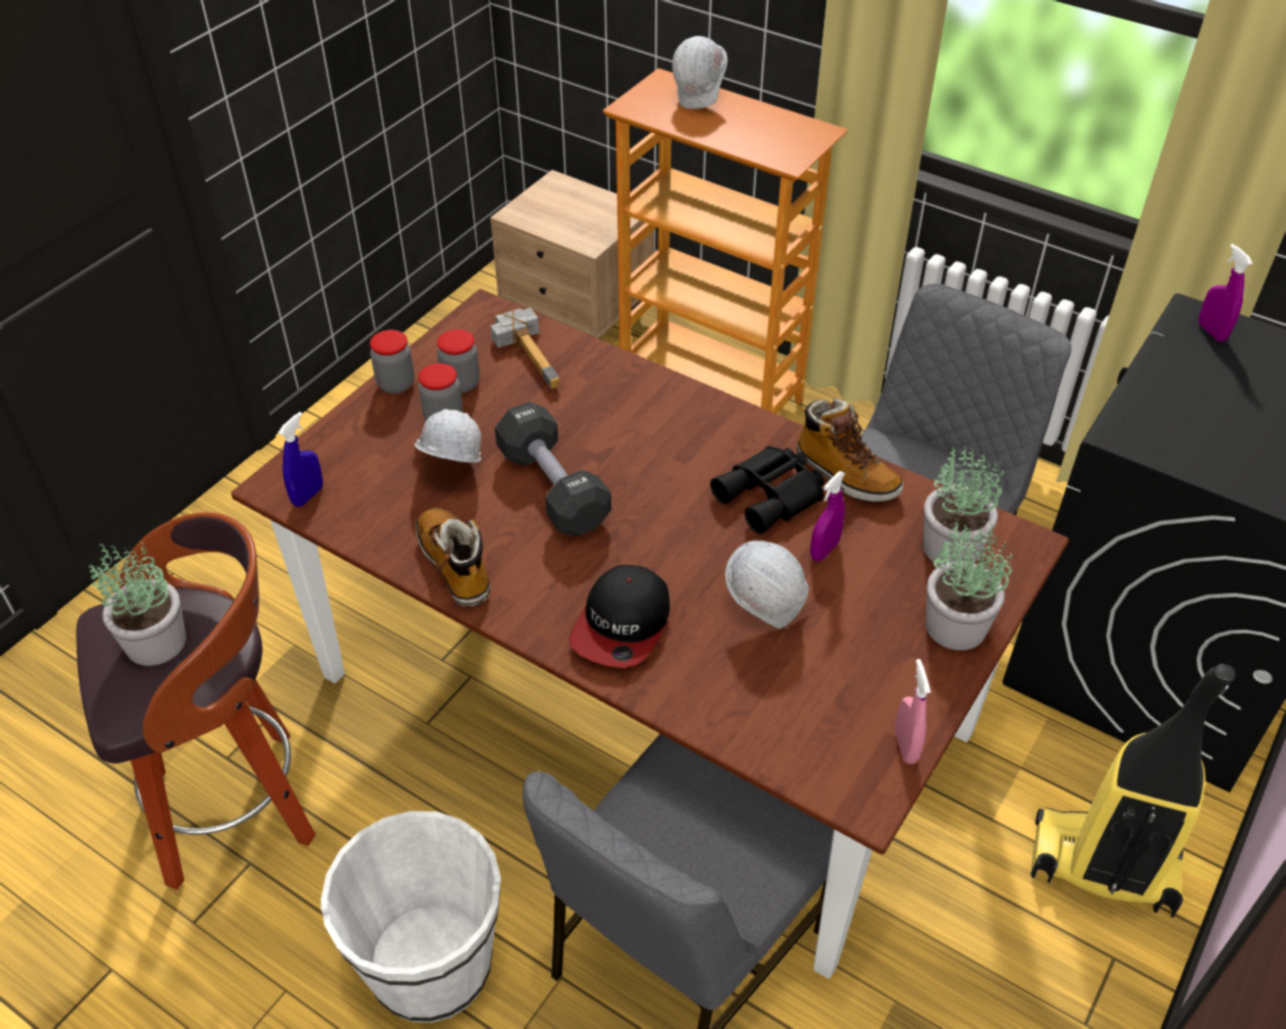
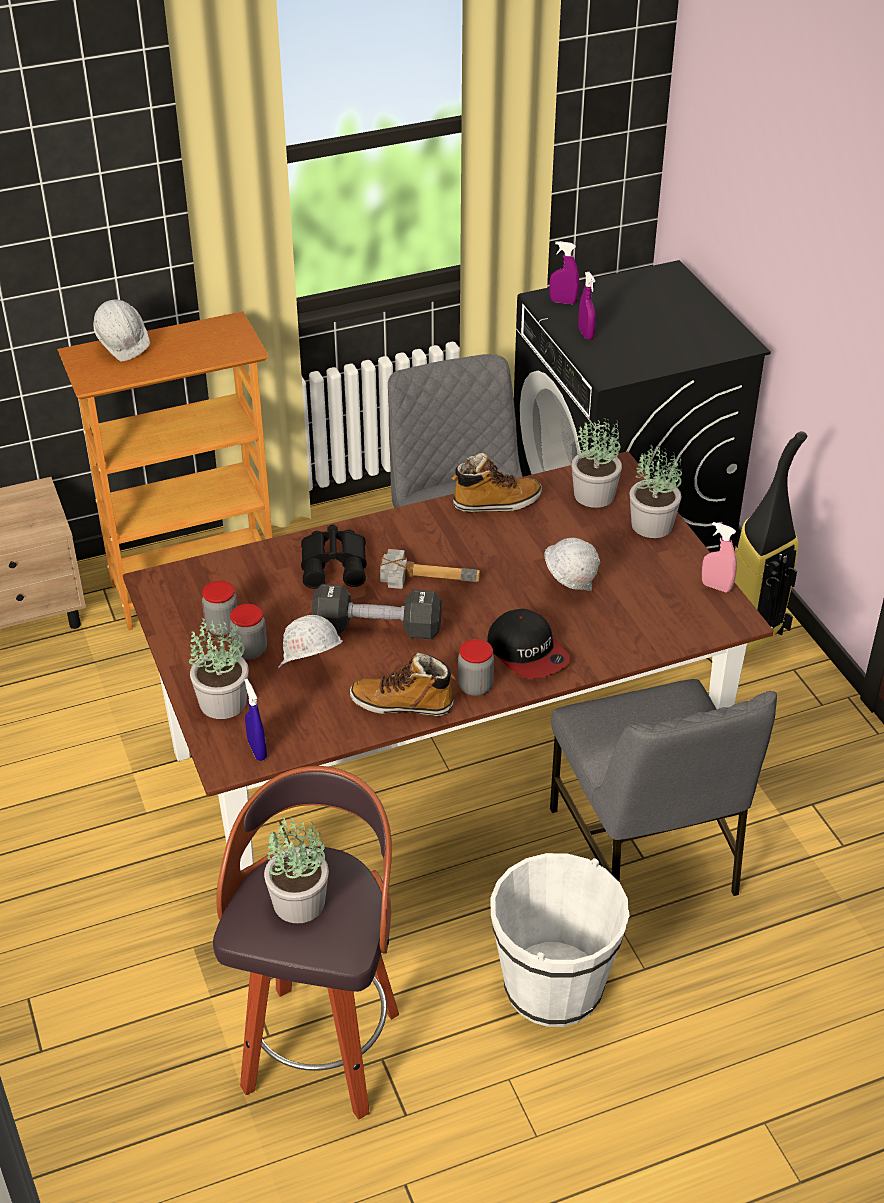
camera: 55 degrees left, 5 degrees down
(358, 438) = (224, 701): none -> potted plant
(396, 384) = (185, 659): jar -> jar (475, 686)
(535, 354) = (232, 578): hammer -> hammer (427, 574)
(772, 496) = (483, 540): black binoculars -> black binoculars (335, 564)
(824, 550) = (548, 543): purple spray bottle -> purple spray bottle (586, 334)

